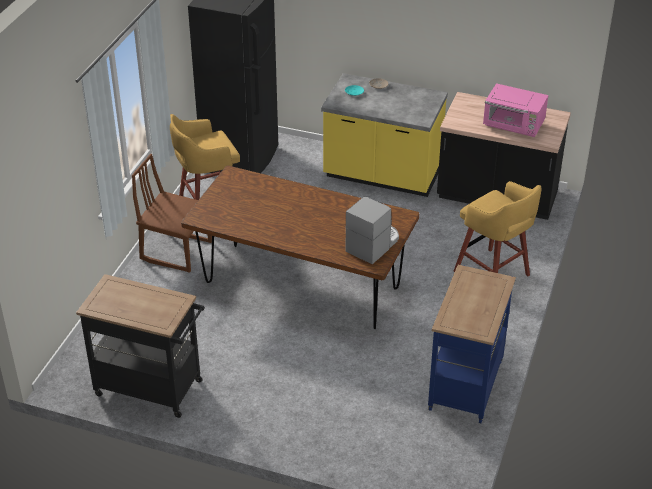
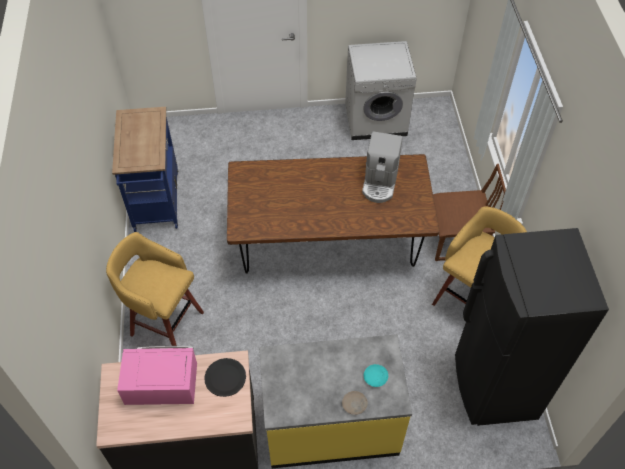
camera: 155 degrees right, 15 degrees up
(152, 389) = (376, 121): black cart -> white washing machine
(373, 245) = (251, 188): coffee machine -> coffee machine (380, 182)
(464, 117) = (225, 377): none -> black plate

